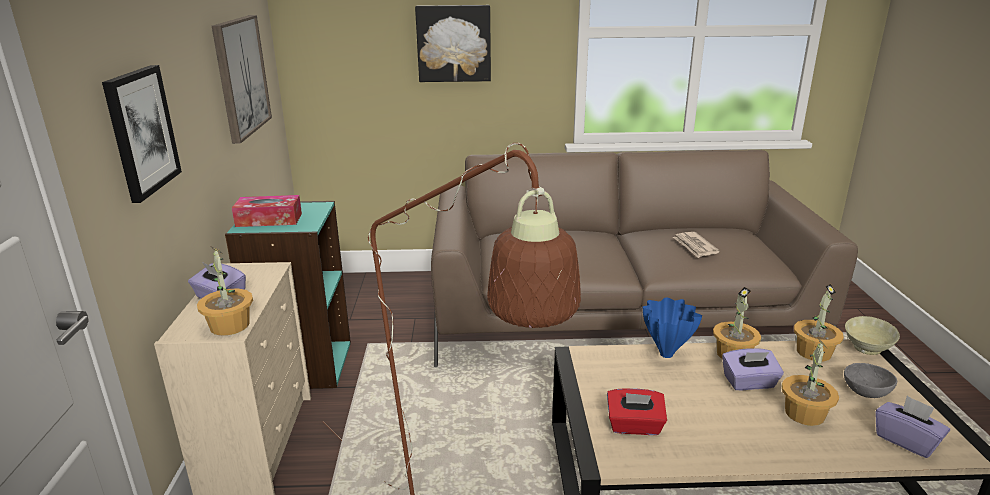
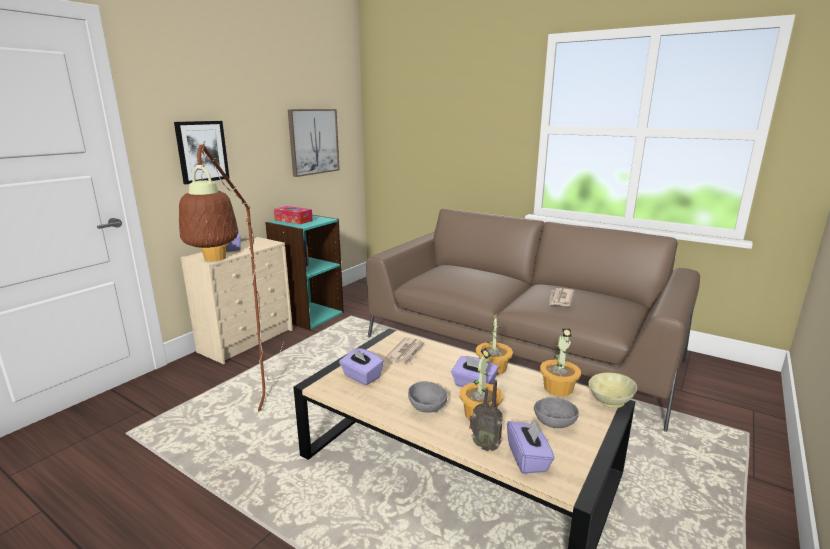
camera: 35 degrees right, 5 degrees down
(454, 43) = (457, 134): picture -> none
(628, 371) = (407, 352): none -> newspaper
(634, 426) = (361, 376): red tissue box -> purple tissue box
(666, 354) = (447, 353): blue vase -> none
(753, 429) = (428, 407): none -> grey bowl
(860, 446) = (485, 445): none -> radio

